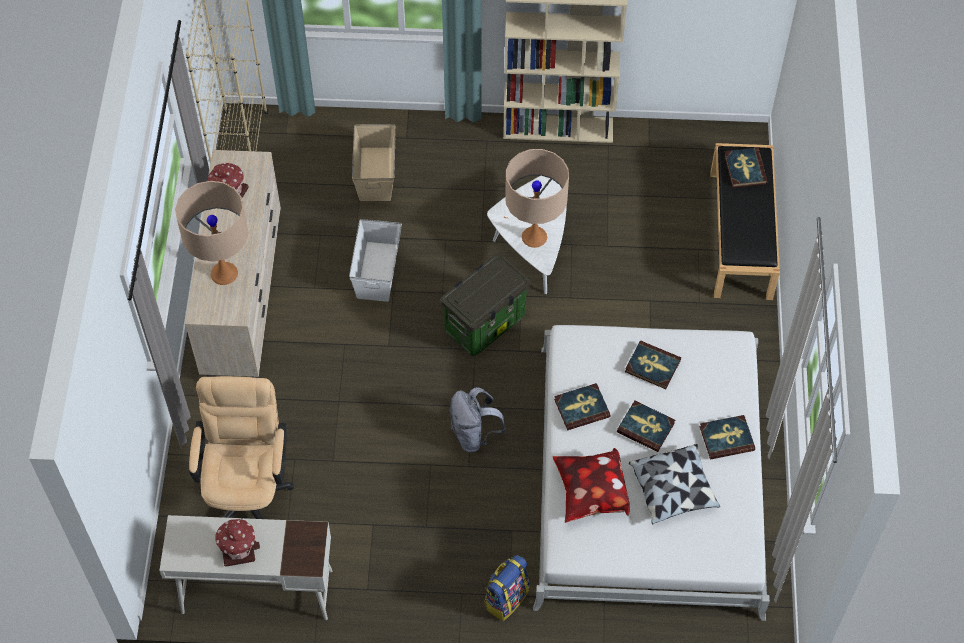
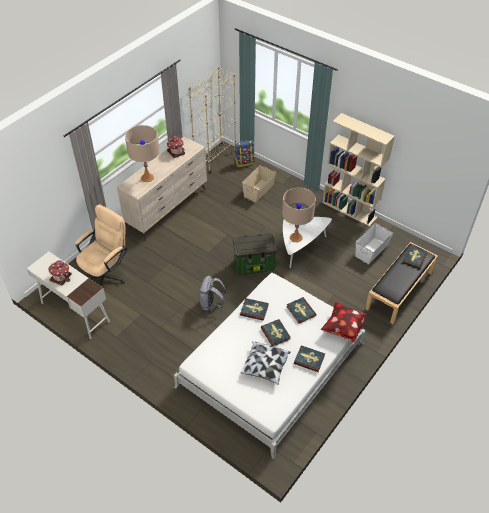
camera: 35 degrees right, 10 degrees down
(377, 271) = (227, 224): white storage box -> white storage box (371, 250)
(506, 598) = (167, 375): backpack -> backpack (244, 162)
(590, 495) = (226, 346): pillow -> pillow (342, 328)

